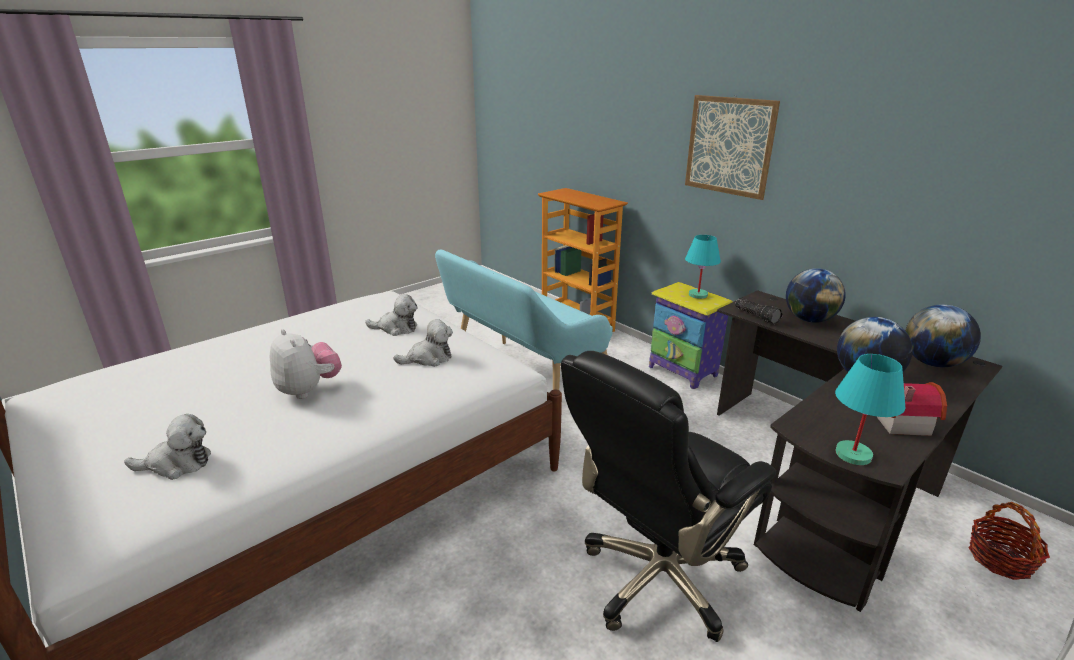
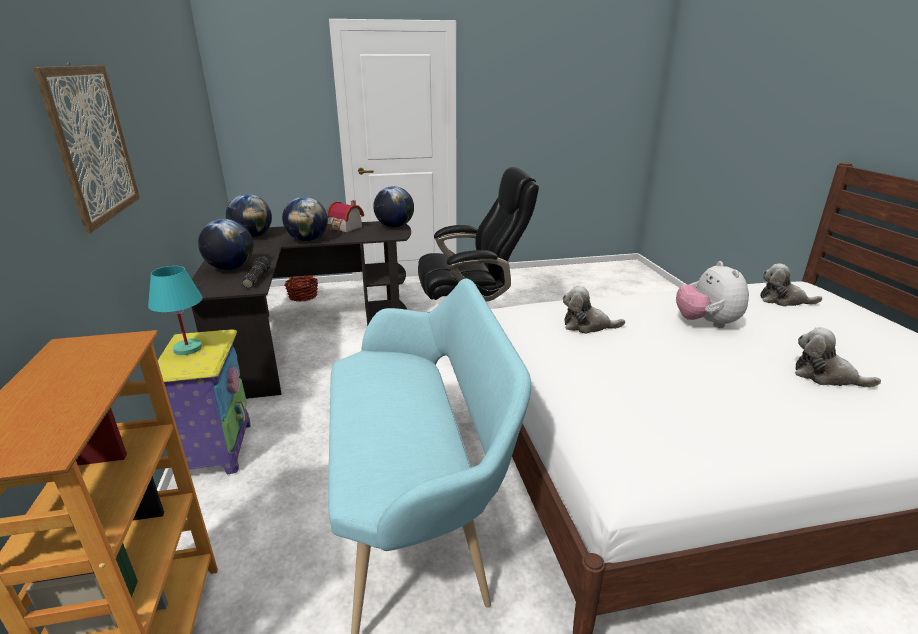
camera: 150 degrees left, 0 degrees up
(396, 328) = (617, 372): plush toy -> plush toy (825, 376)
(853, 454) = (394, 226): turquoise table lamp -> globe

